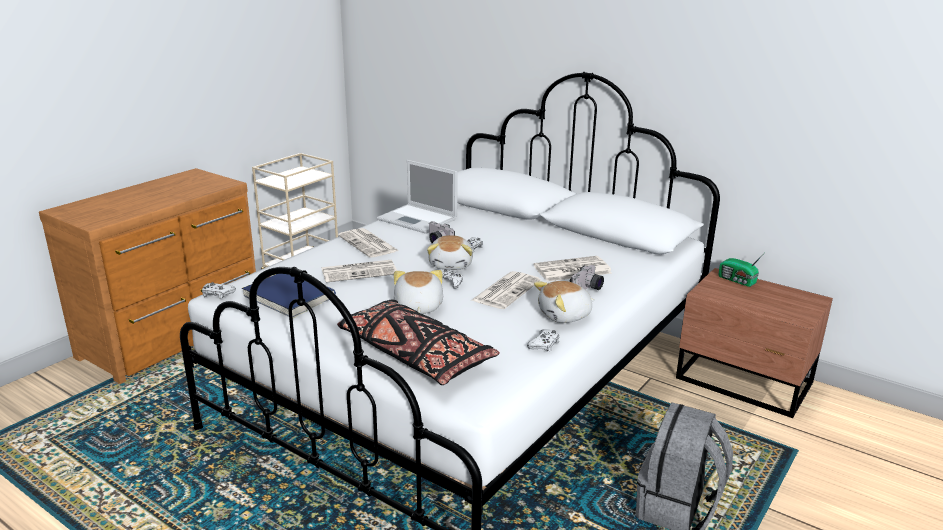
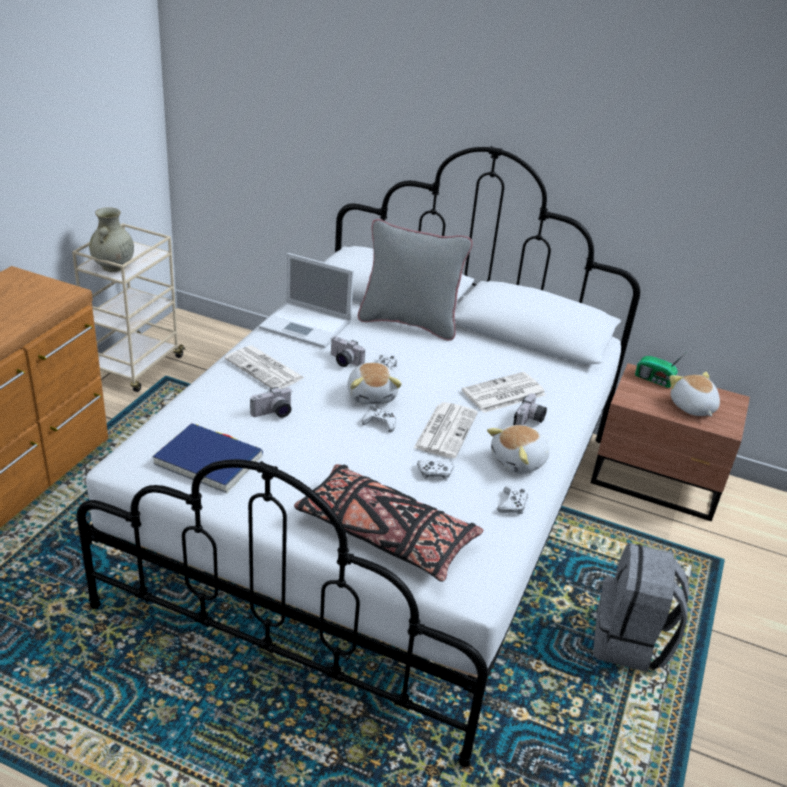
camera: 15 degrees left, 10 degrees up
(217, 294) = (120, 463): white game controller -> white game controller (434, 473)
(283, 181) = (113, 267): none -> beige vase
(360, 271) = (273, 414): newspaper -> camera
(417, 307) = (360, 463): plush toy -> plush toy (692, 407)
(508, 221) = (409, 323): none -> grey pillow

